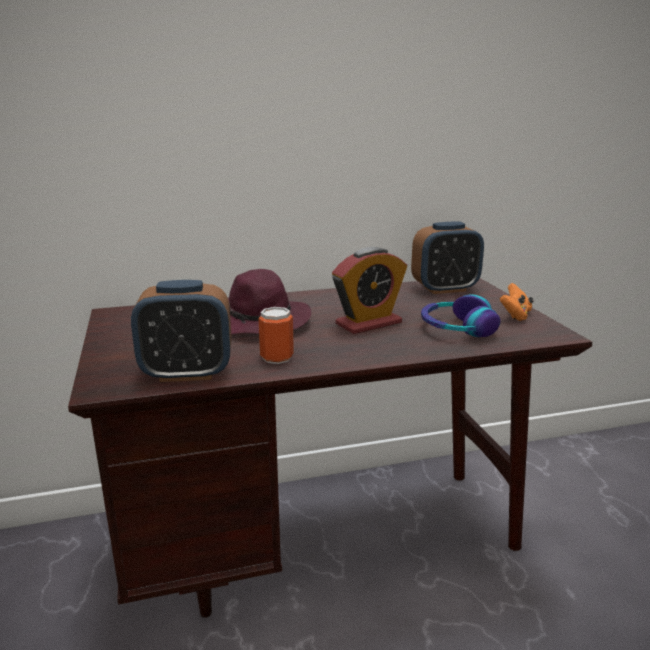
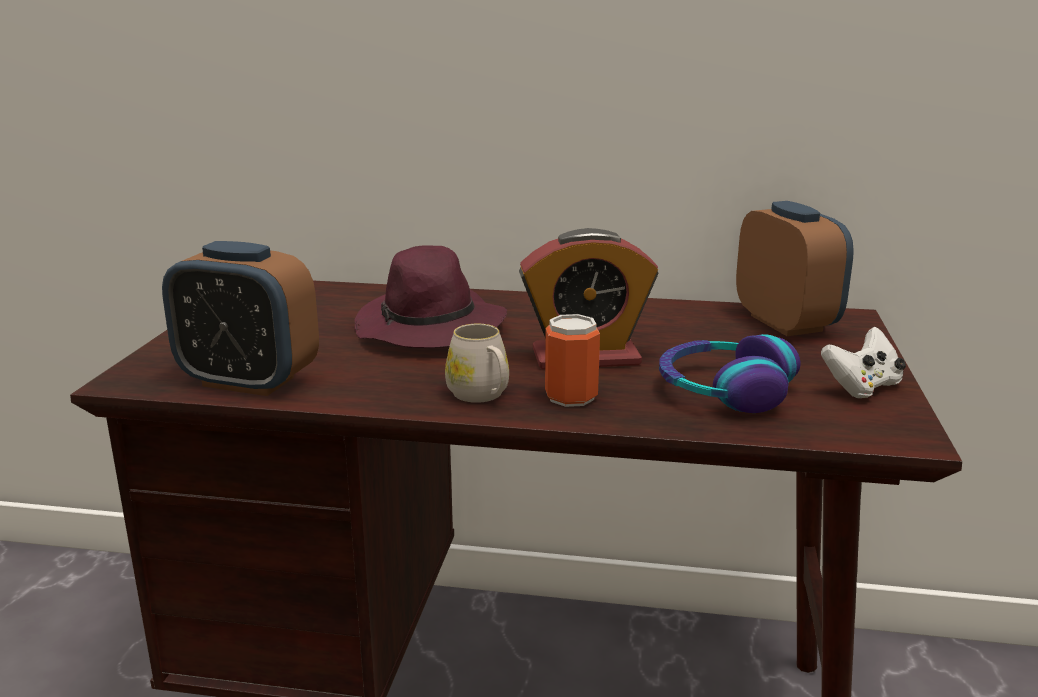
camera: 25 degrees right, 0 degrees up
(277, 357) = (388, 383): can -> can (571, 397)
(339, 354) = (482, 395): none -> white mug
(445, 289) = (786, 323): alarm clock -> alarm clock turned 120 degrees counterclockwise
(515, 315) = (862, 387): orange game controller -> white game controller

